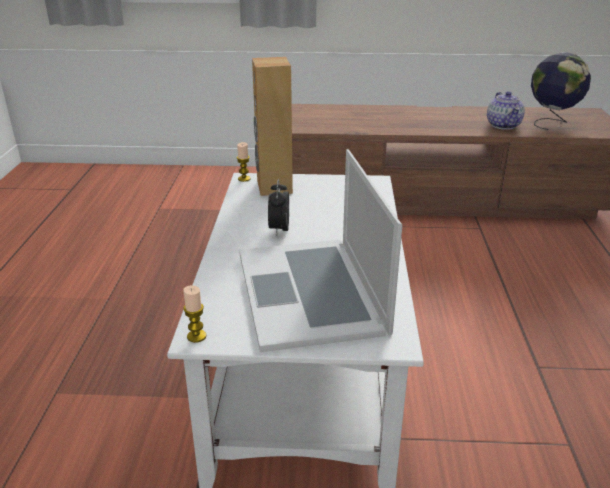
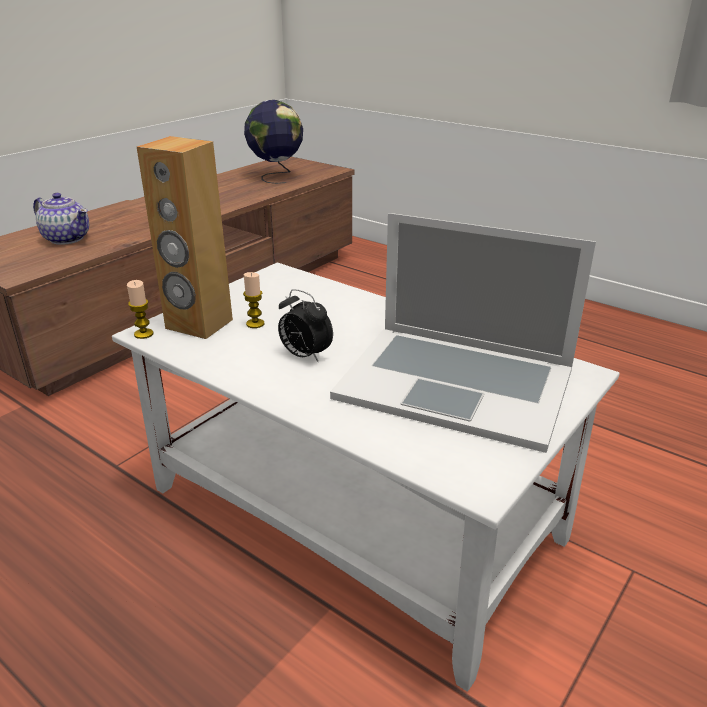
camera: 55 degrees left, 0 degrees up
(196, 336) = (480, 487): candle -> candle (255, 324)
(503, 125) = (245, 191): teapot -> teapot (67, 238)

